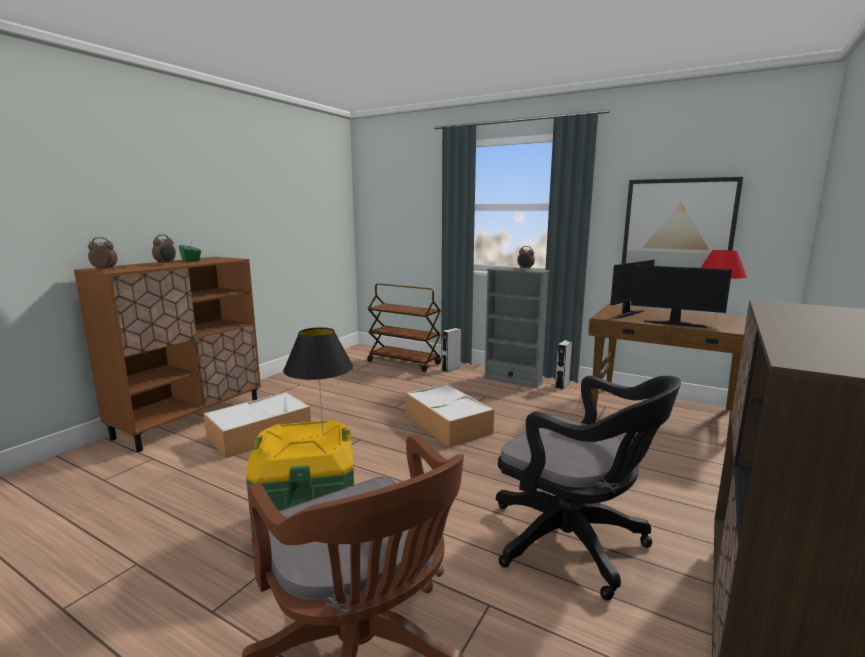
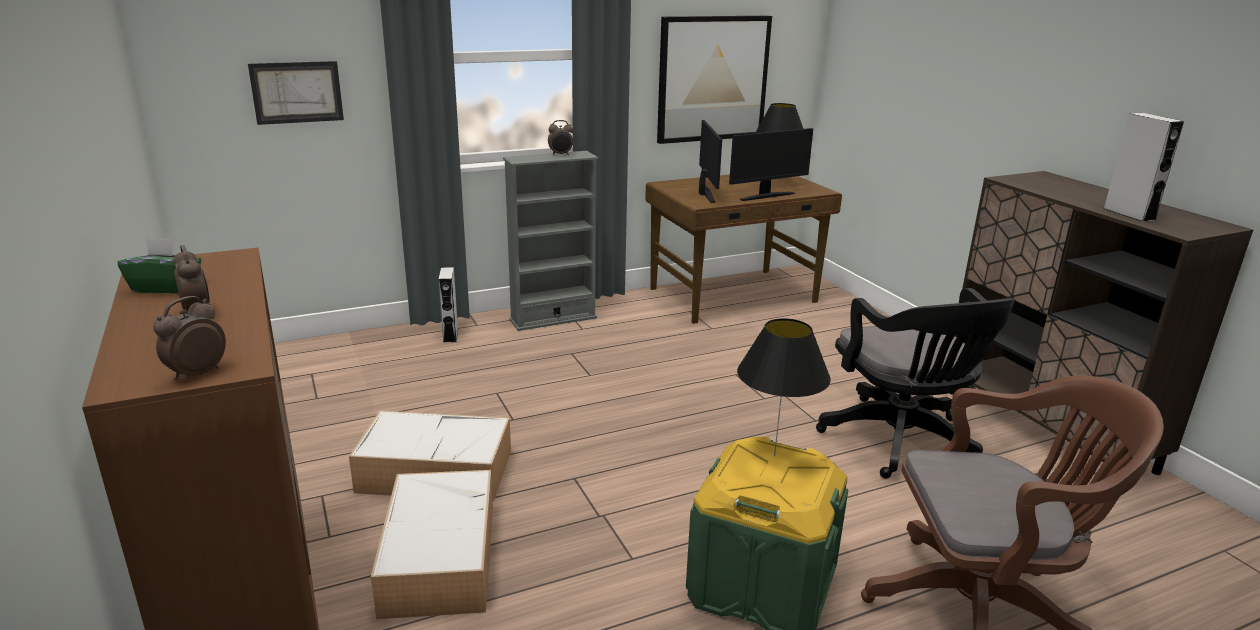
camera: 55 degrees left, 10 degrees up
(404, 363) = (364, 354): brown cart -> none
(408, 222) = (297, 92): none -> picture
(448, 424) = (615, 405): storage box -> storage box (438, 471)
(562, 385) = (610, 303): grey speaker -> grey speaker (1129, 214)
(574, 543) = (902, 443): black office chair -> black office chair turned 90 degrees clockwise
(714, 320) = (775, 182): red table lamp -> black table lamp

